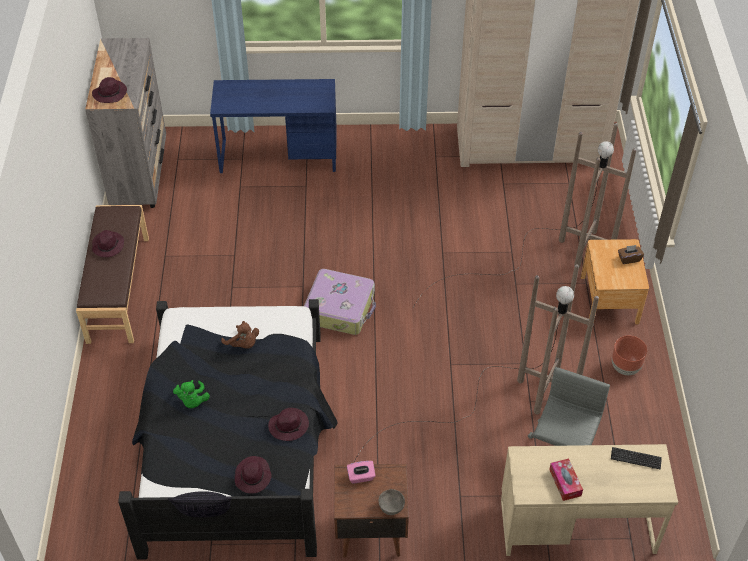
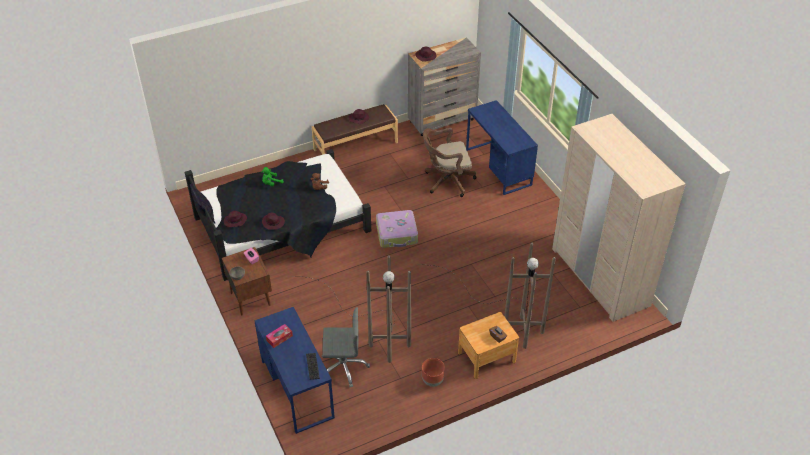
camera: 65 degrees right, 5 degrees down
(270, 217) = (446, 181): none -> brown office chair
(577, 526) = (297, 388): beige desk -> blue desk

